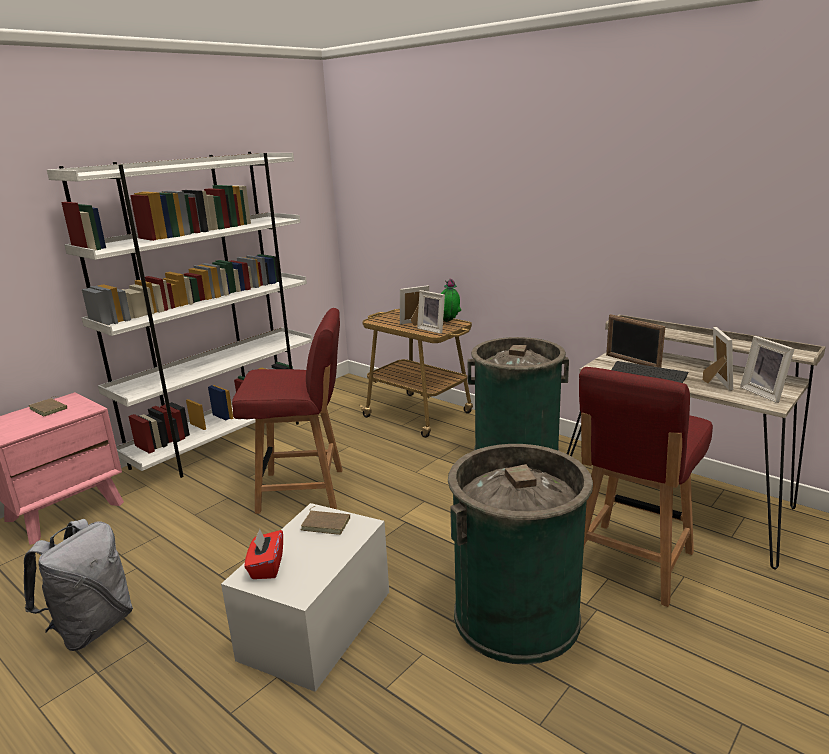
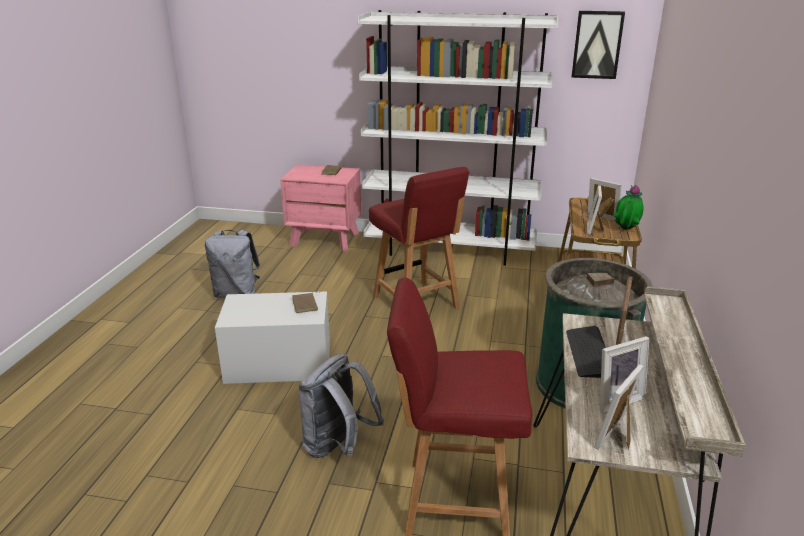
camera: 60 degrees right, 5 degrees up
(266, 567) = (249, 301): red tissue box -> none
(291, 179) = (597, 45): none -> picture
(516, 616) = (338, 447): green trash can -> grey backpack

